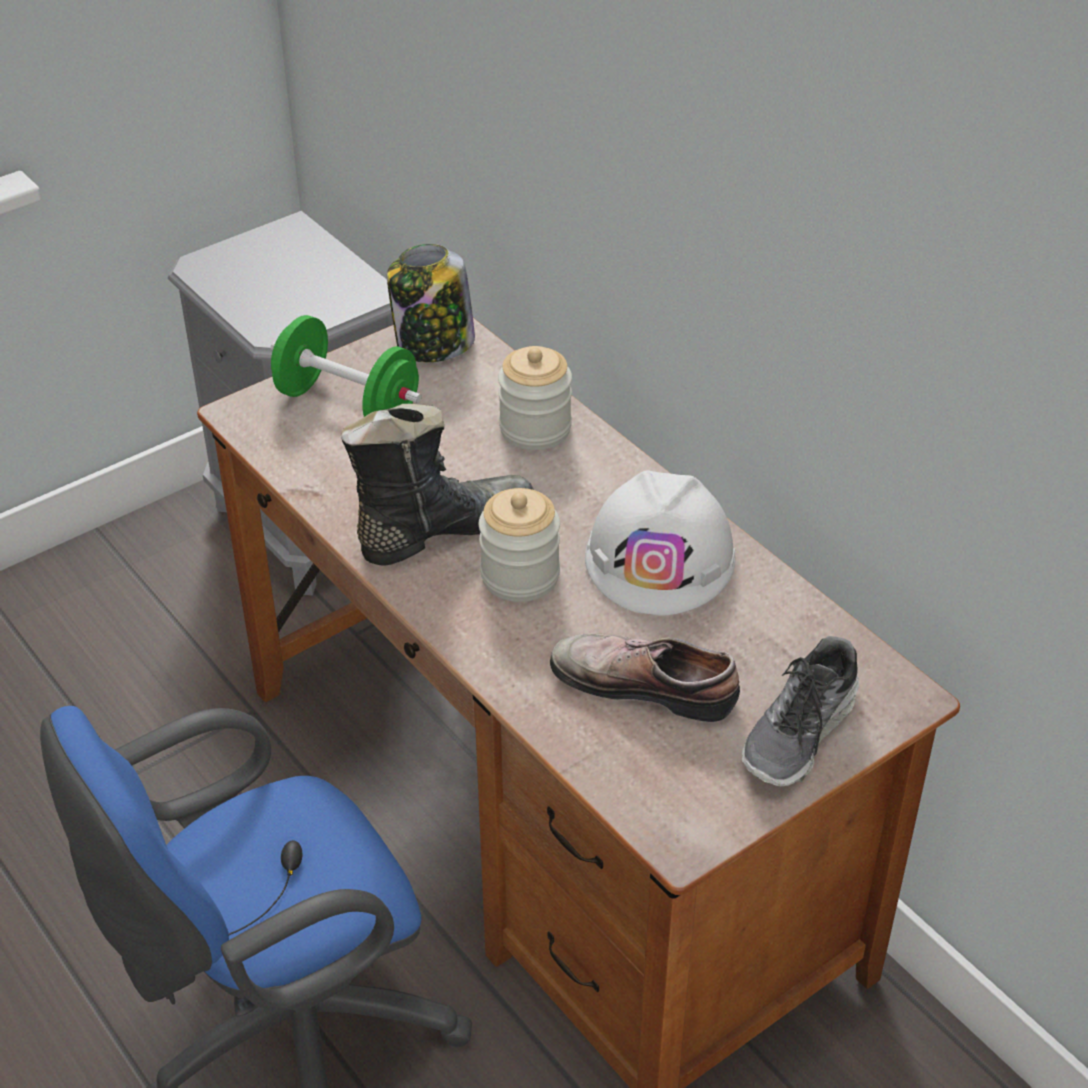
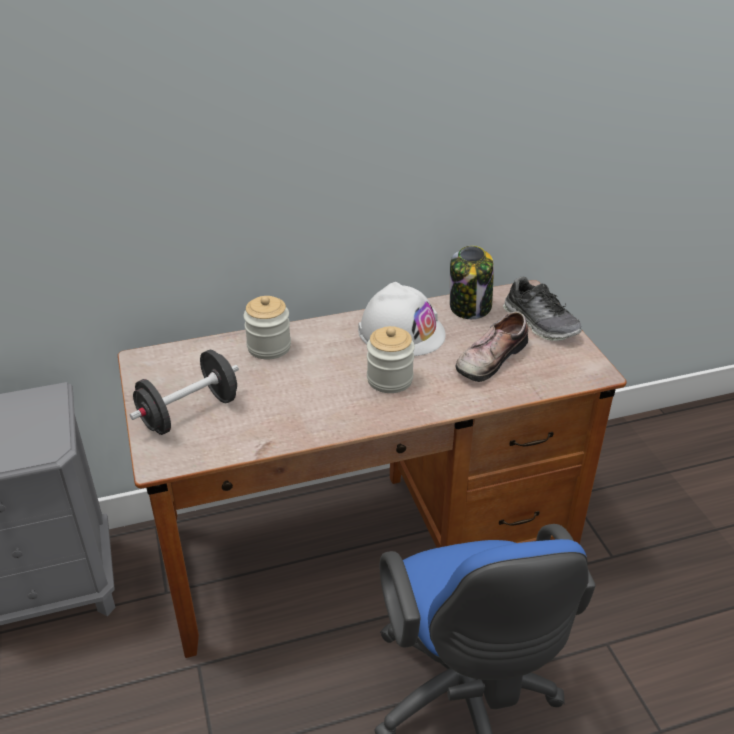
camera: 70 degrees left, 5 degrees down
(348, 405) = (189, 413): green dumbbell -> black dumbbell
(433, 345) = (158, 367): jar -> jar (470, 307)
(442, 530) = (335, 399): black boot -> none

